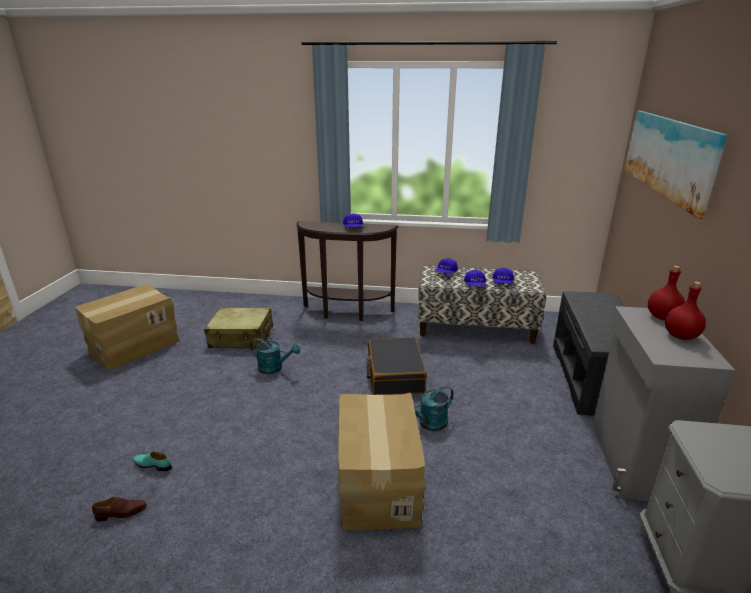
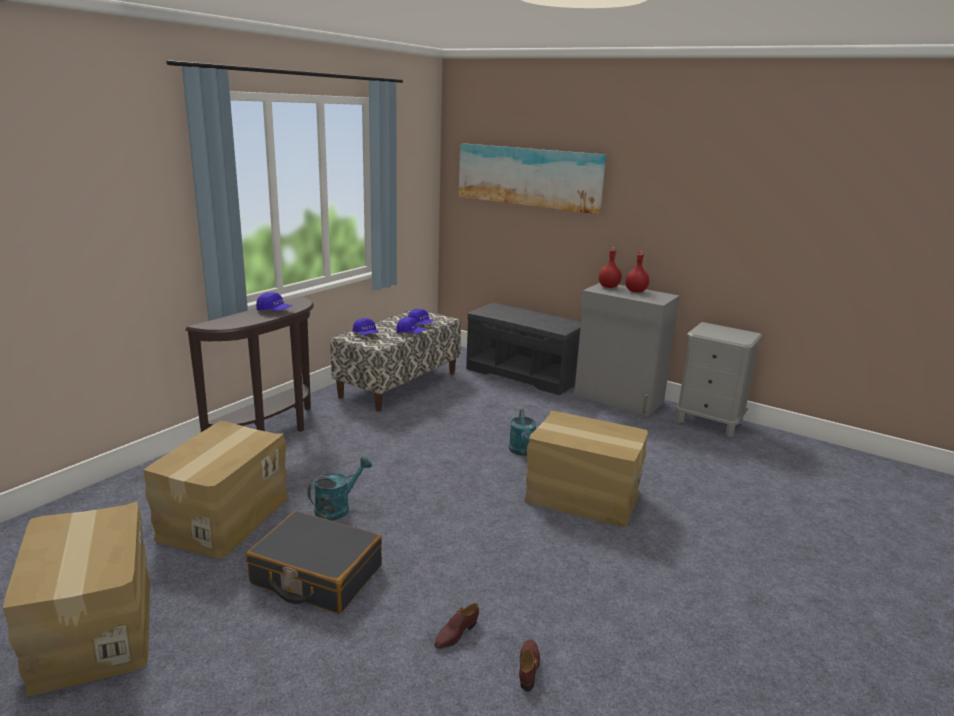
camera: 65 degrees left, 5 degrees down
(153, 465) = (456, 633): turquoise shoe -> brown shoe
(241, 337) = (223, 517): beige suitcase -> cardboard box
(394, 375) = (433, 444): black suitcase -> black suitcase (316, 575)

